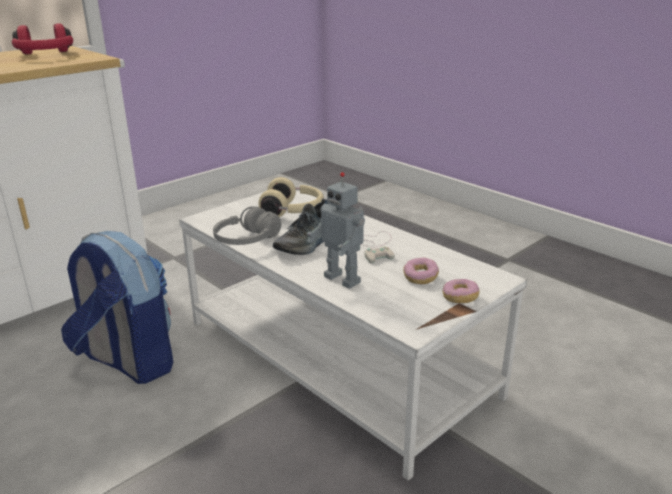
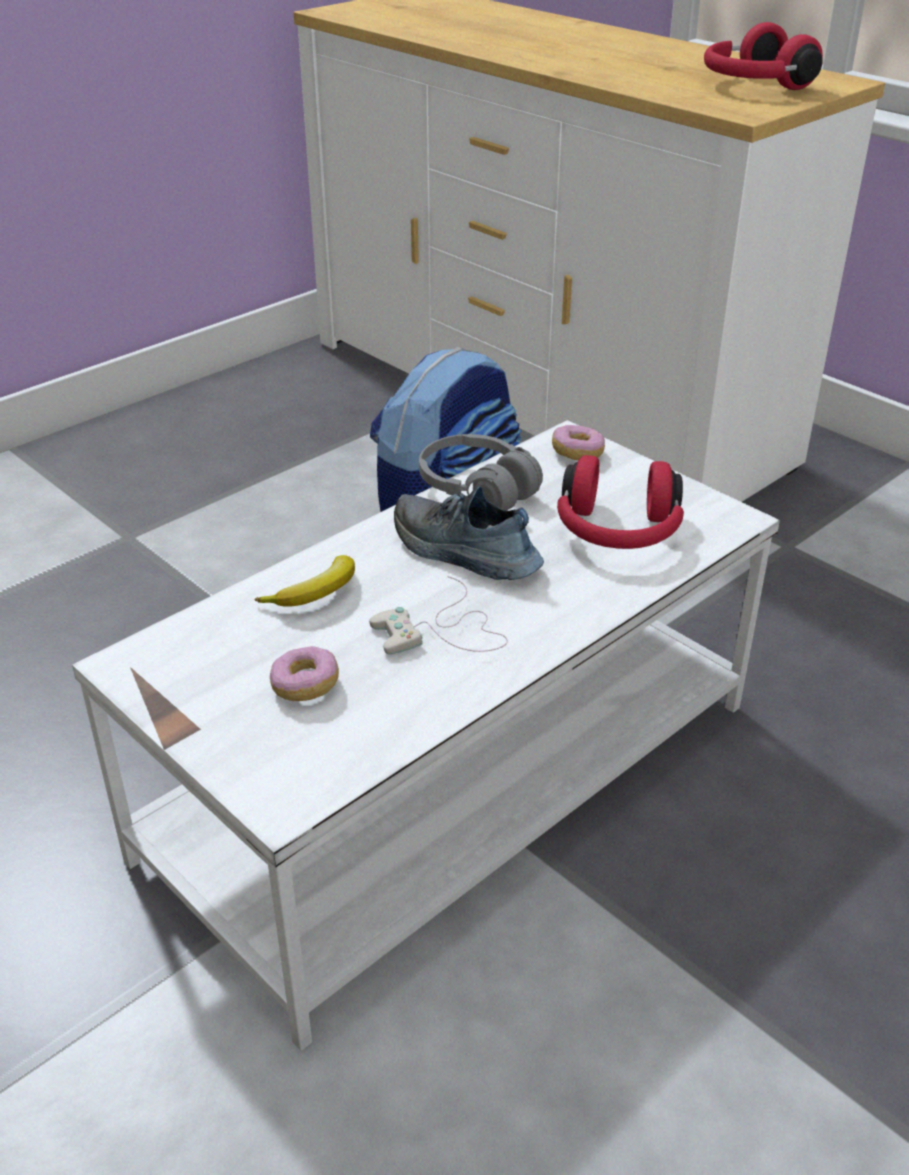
camera: 90 degrees right, 10 degrees up
(293, 211) = (617, 532): beige headphones -> red headphones
(343, 279) = (316, 593): toy robot -> banana
(460, 298) = (214, 731): donut -> donut (577, 453)

